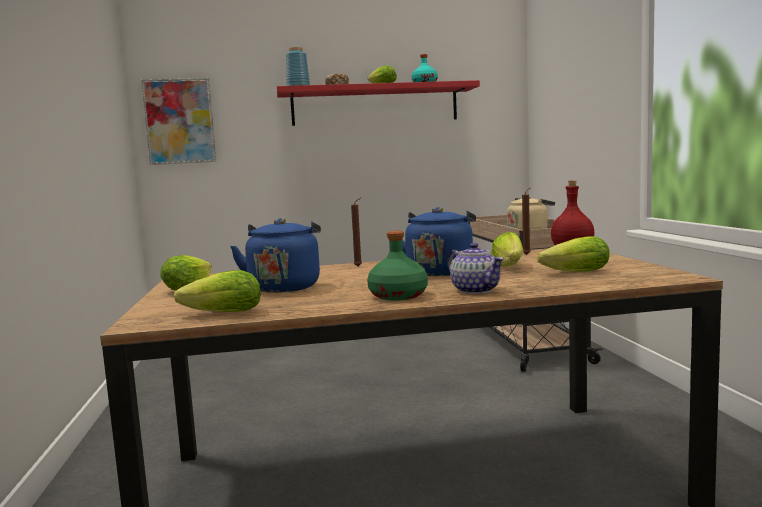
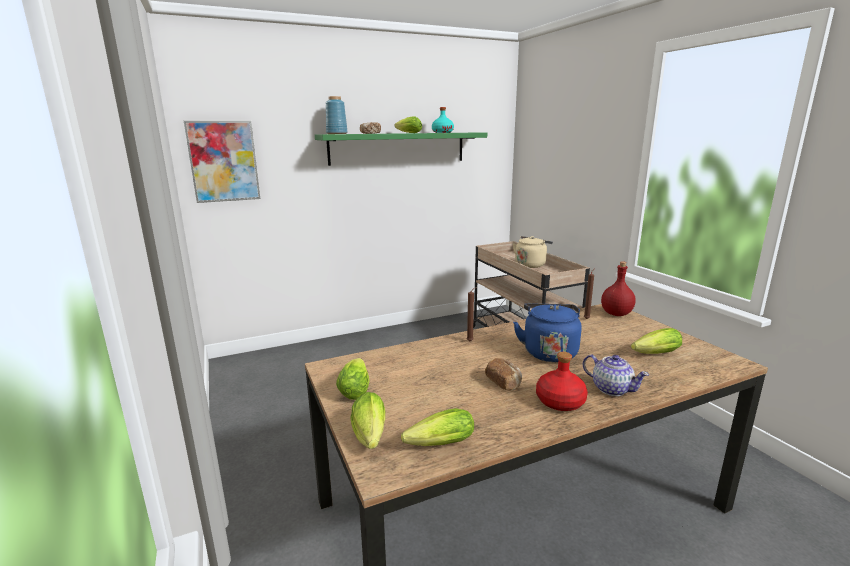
camera: 15 degrees left, 10 degrees up
(285, 287) = (444, 385): blue kettle -> none
(353, 286) = (503, 382): none -> bread
(375, 105) = (398, 148): red shelf -> green shelf
(397, 296) = (560, 402): green bottle -> red bottle
(509, 267) = (595, 343): lettuce -> lettuce (370, 437)

